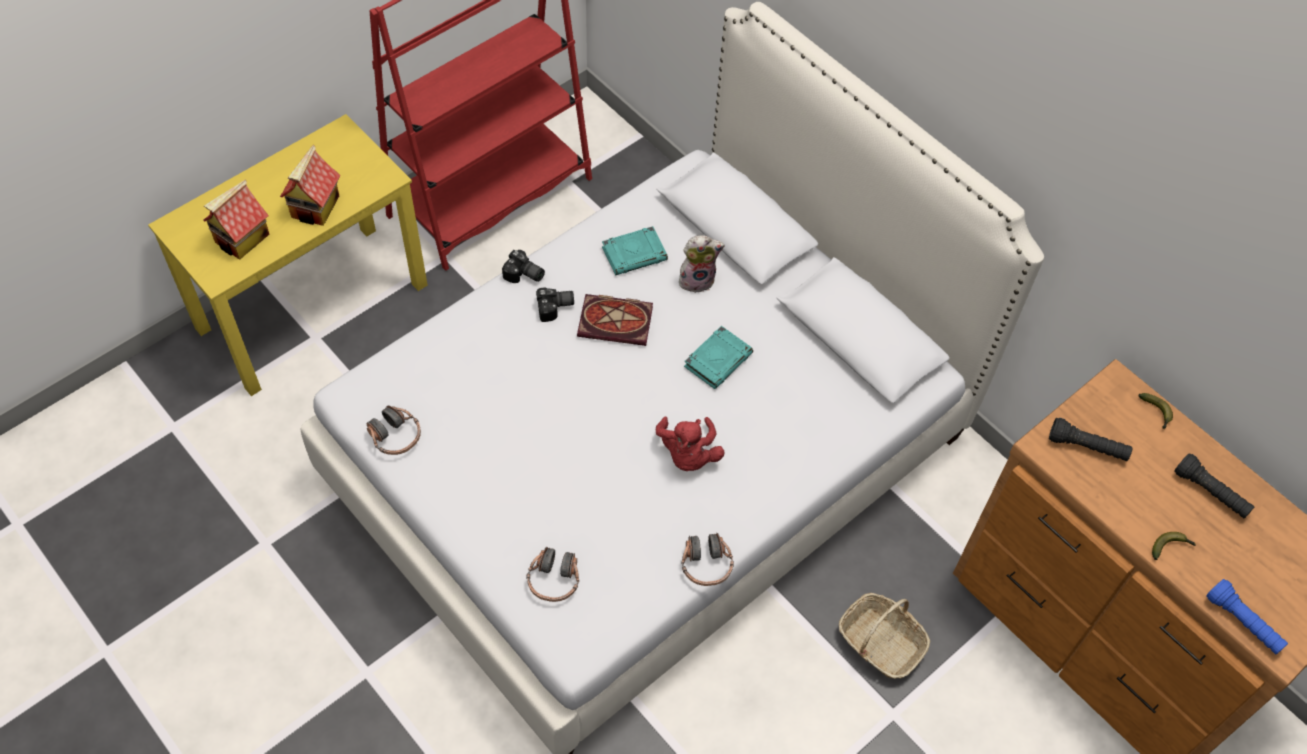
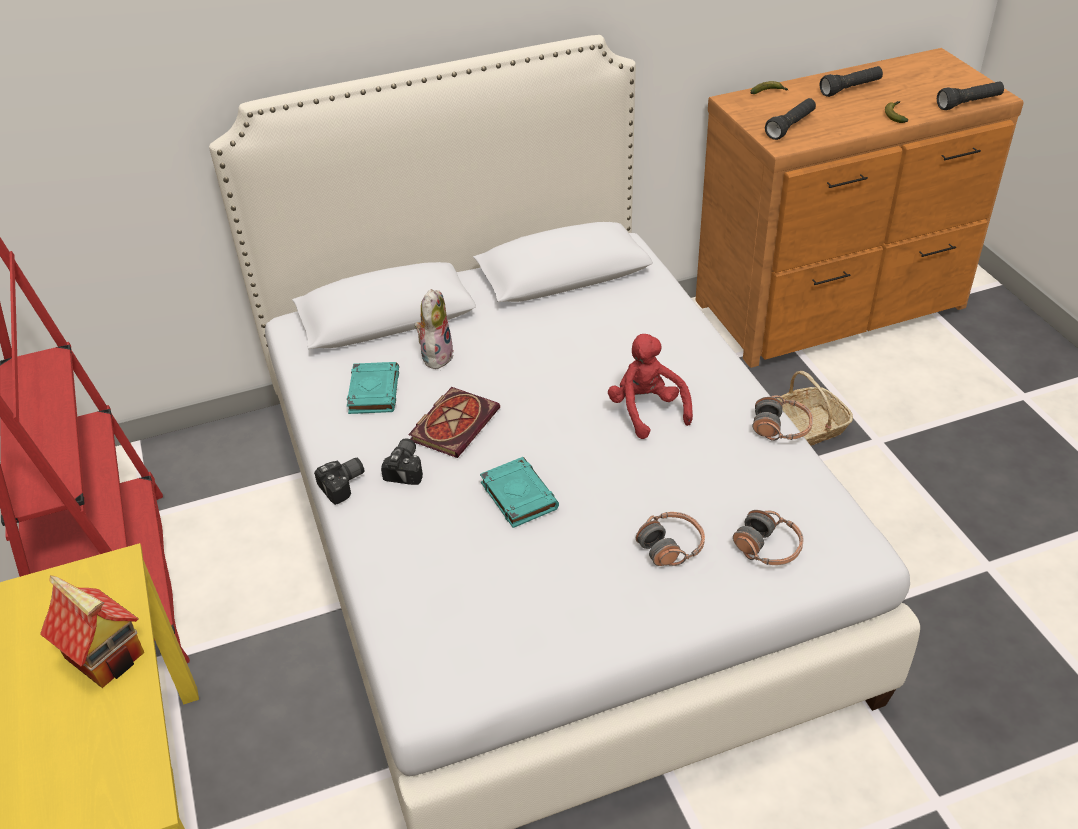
camera: 65 degrees left, 15 degrees down
(242, 239) = (95, 759): toy house -> none
(395, 436) = (515, 656): headphones -> headphones (671, 546)
(688, 454) = (647, 410): red plush toy -> red plush toy turned 135 degrees counterclockwise
(718, 360) = (542, 364): turquoise book -> turquoise book (518, 495)
(1243, 623) = (969, 103): blue flashlight -> black flashlight

